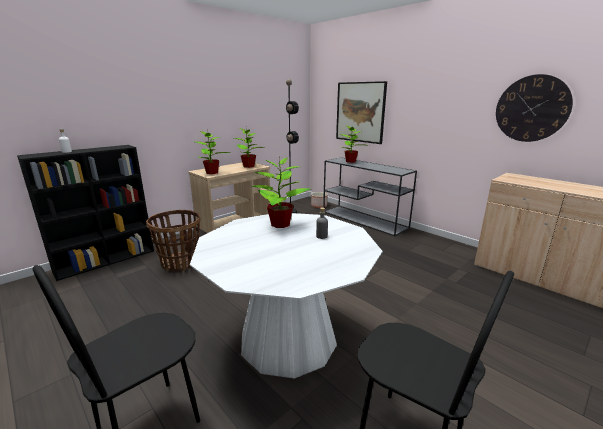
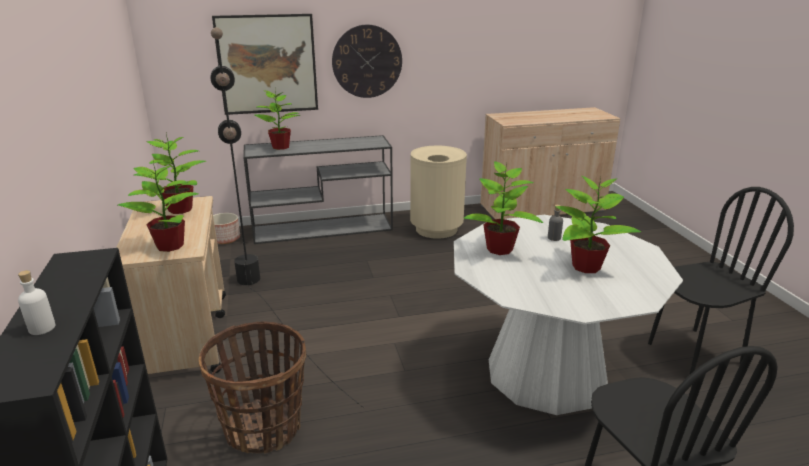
camera: 60 degrees left, 5 degrees up
(281, 253) = (585, 266): none -> potted plant
(421, 248) = (436, 229): none -> beige trash can
(531, 108) = (496, 43): wall clock -> wall clock (367, 61)

